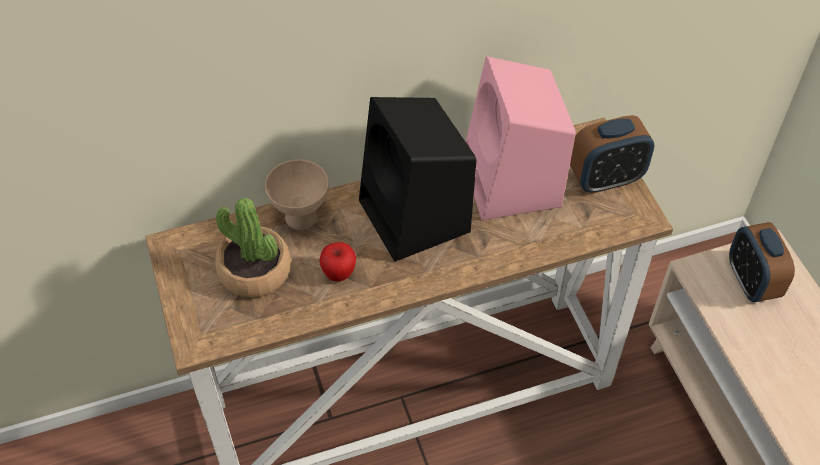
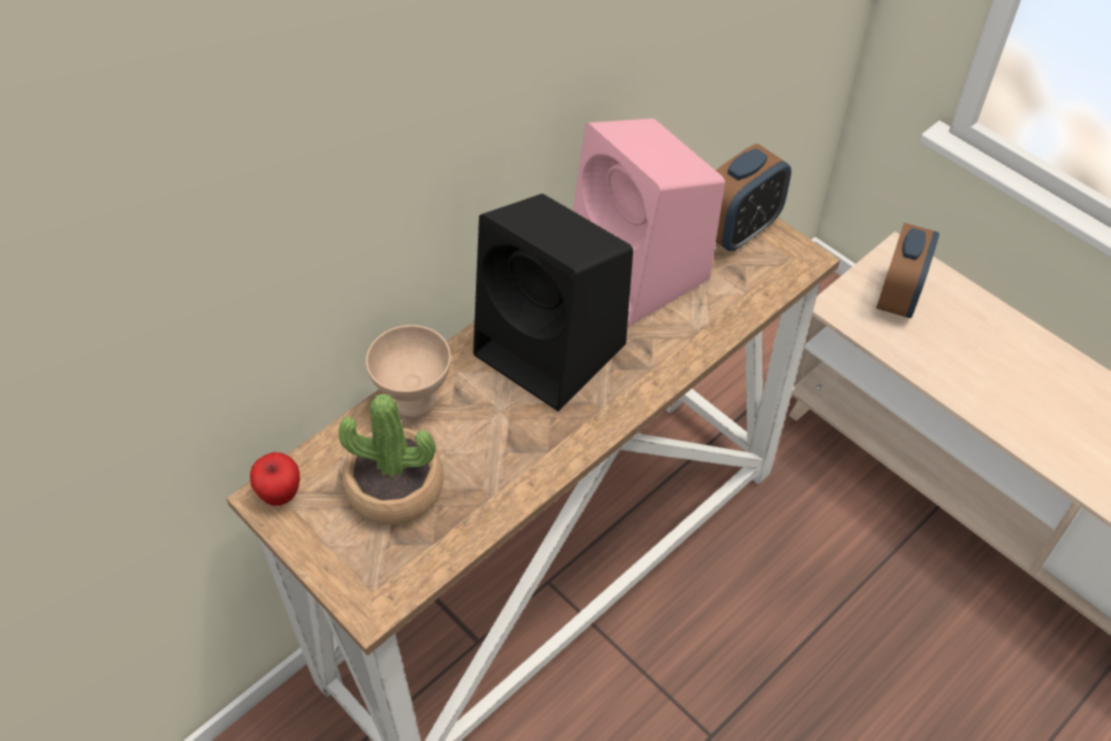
camera: 25 degrees left, 0 degrees up
(339, 274) = (500, 451): apple -> apple (280, 494)
(751, 281) = (898, 297): alarm clock -> alarm clock turned 120 degrees counterclockwise

